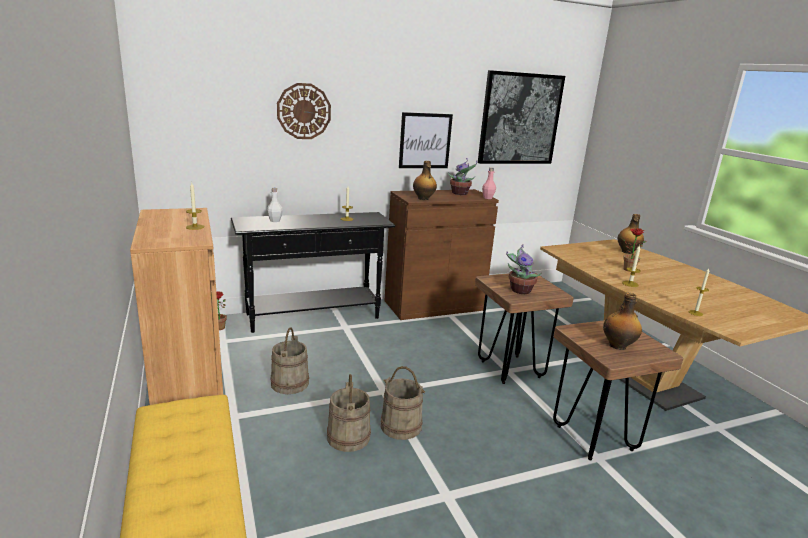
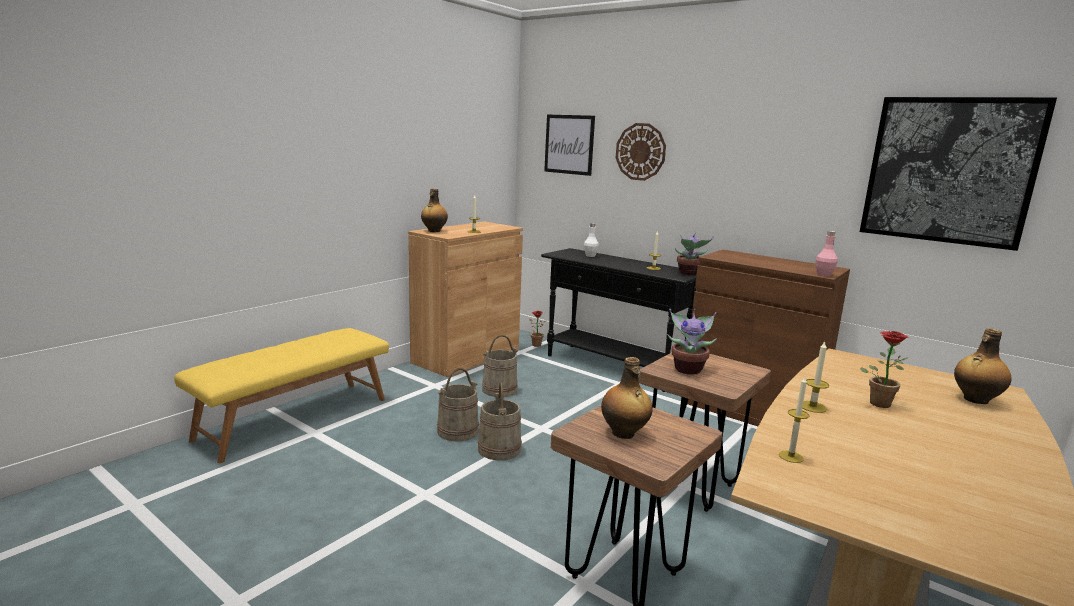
camera: 60 degrees right, 5 degrees down
(423, 199) = (728, 258): bottle -> bottle (434, 231)
(425, 141) = (777, 192): picture -> picture (569, 144)
(460, 193) = (802, 266): potted plant -> potted plant (688, 273)

